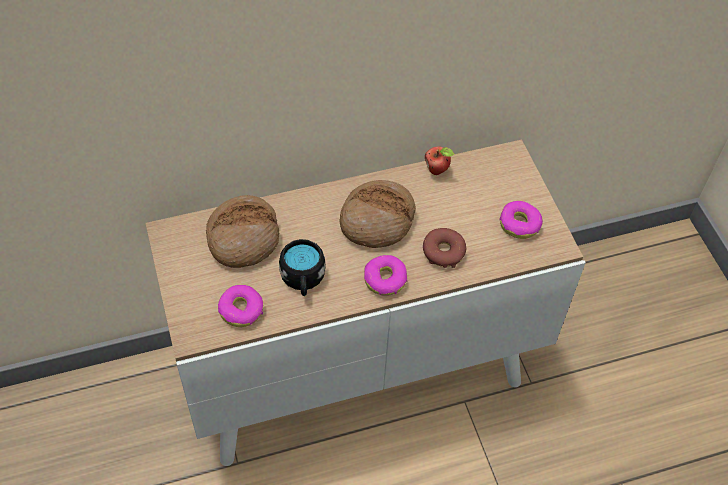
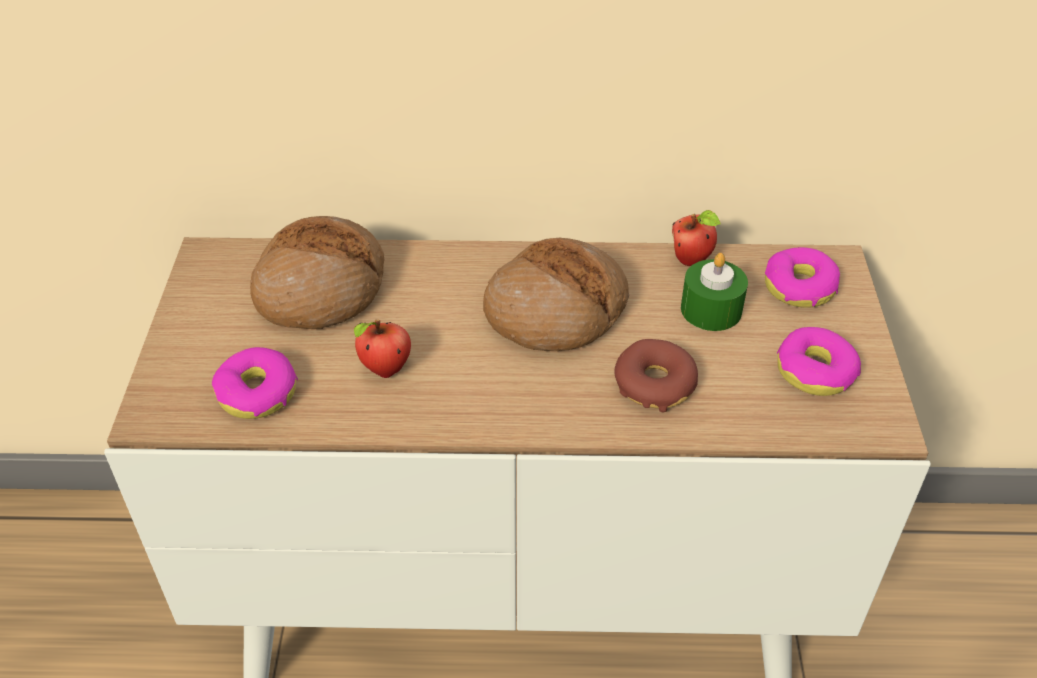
camera: 20 degrees right, 10 degrees down
(303, 279) = (385, 371): black mug -> apple
(385, 280) = (528, 404): donut -> donut (799, 287)
(457, 199) = (711, 309): none -> green candle

